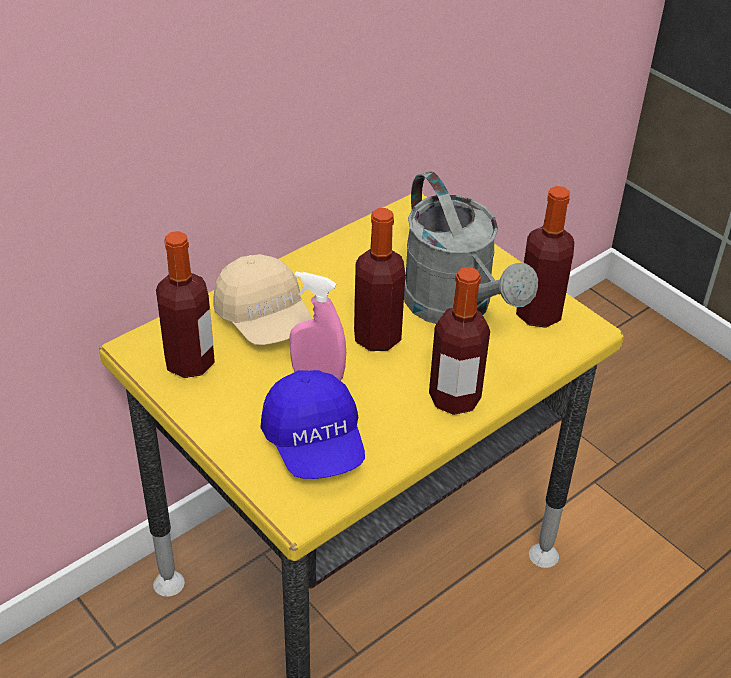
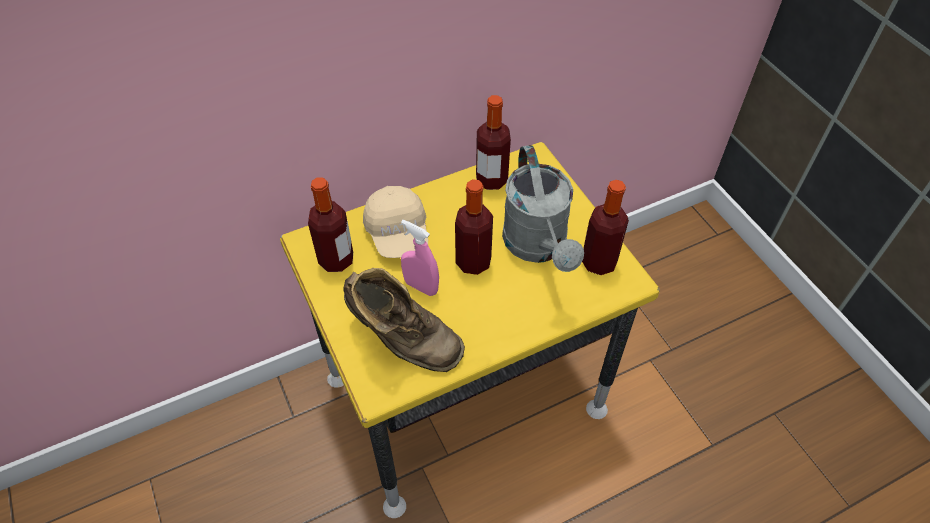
camera: 15 degrees right, 10 degrees up
(315, 443) = (402, 341): blue cap -> brown boot
(454, 398) = (513, 323): bottle -> bottle (491, 179)

